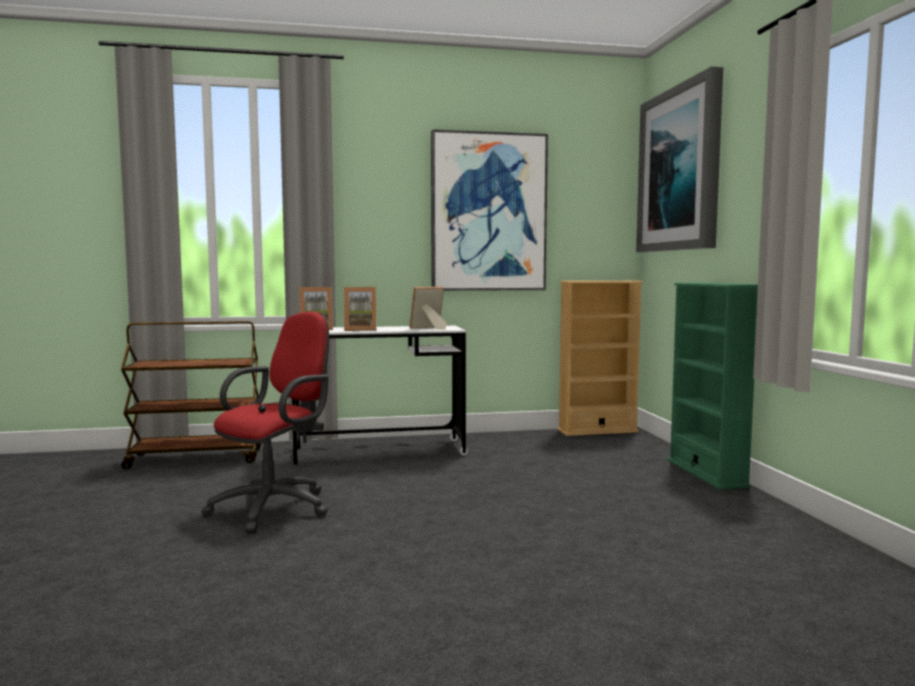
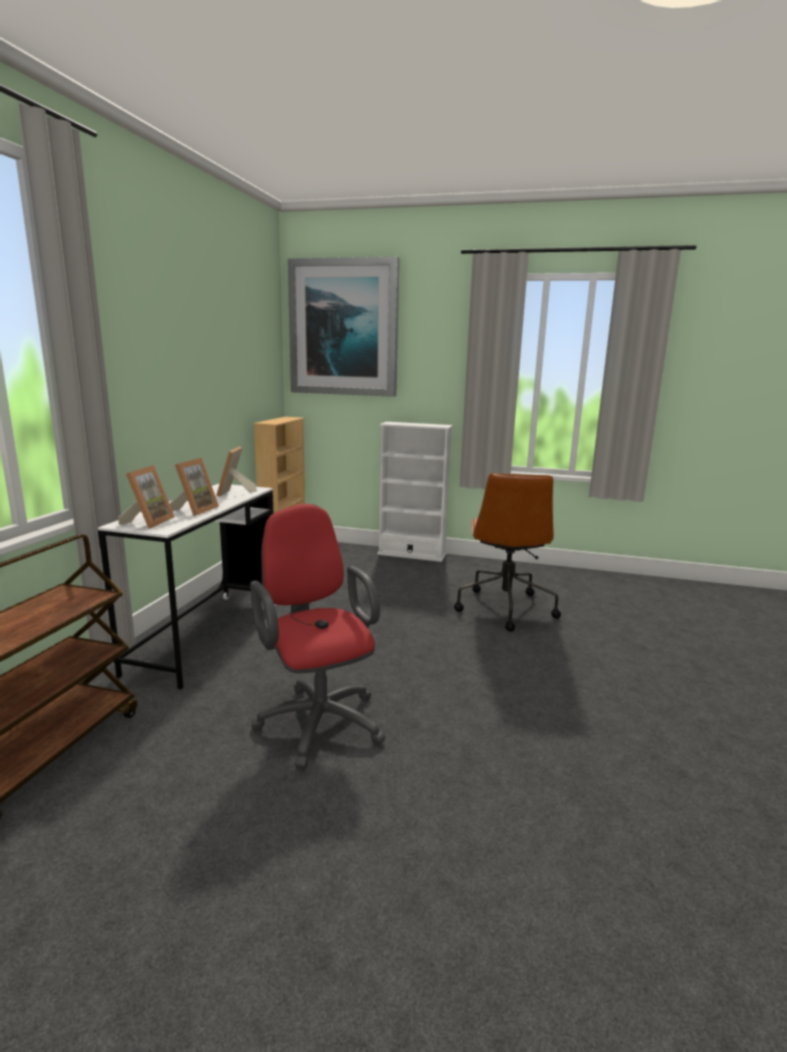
camera: 65 degrees left, 10 degrees up
(488, 212) = (207, 357): picture -> none
(630, 543) = (504, 608): none -> brown office chair
(706, 473) = (411, 554): green bookcase -> white bookcase

